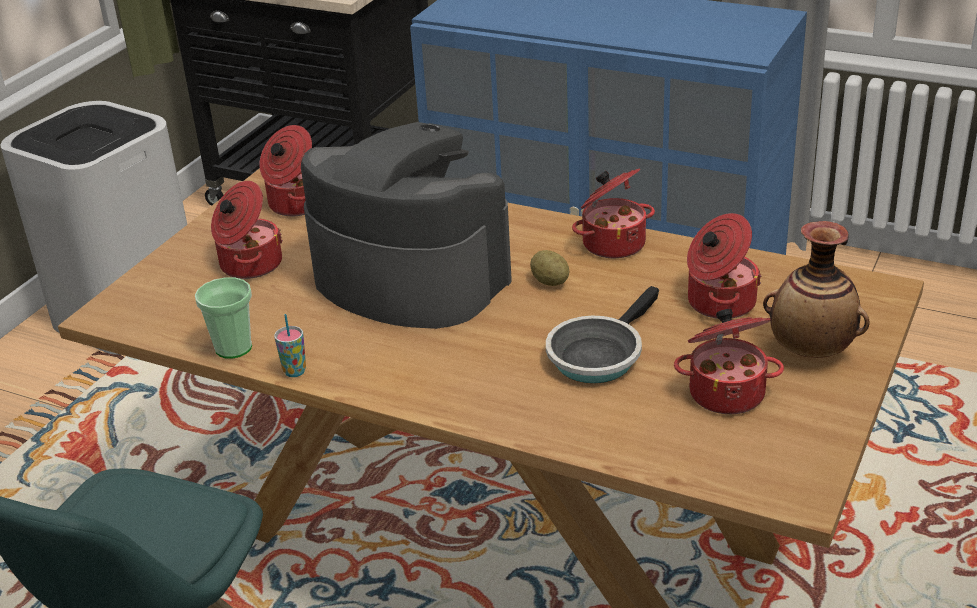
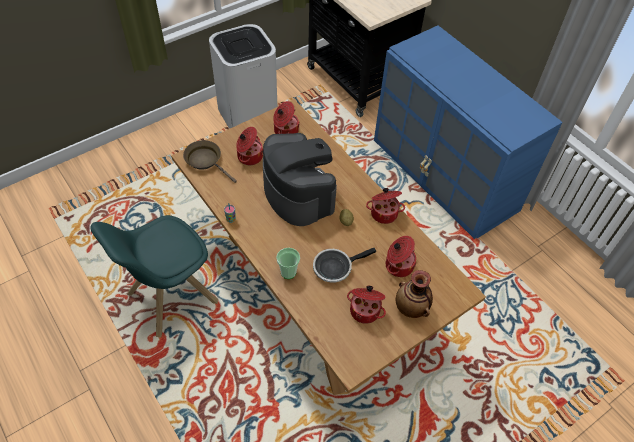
camera: 25 degrees right, 20 degrees up
(152, 304) = (205, 161): none -> brown frying pan
(233, 348) = (219, 197): cup -> cup (288, 272)

